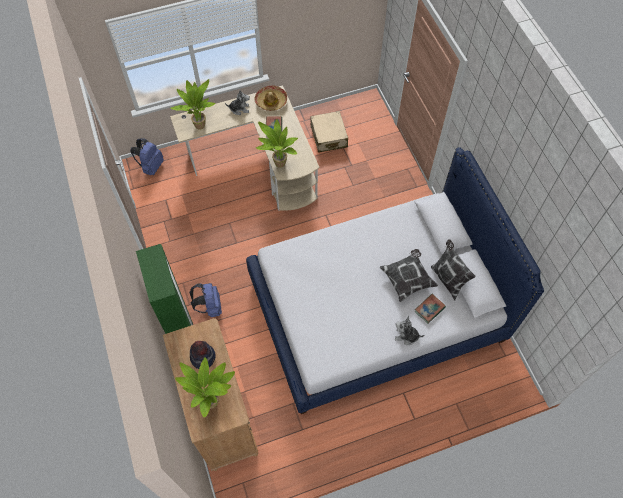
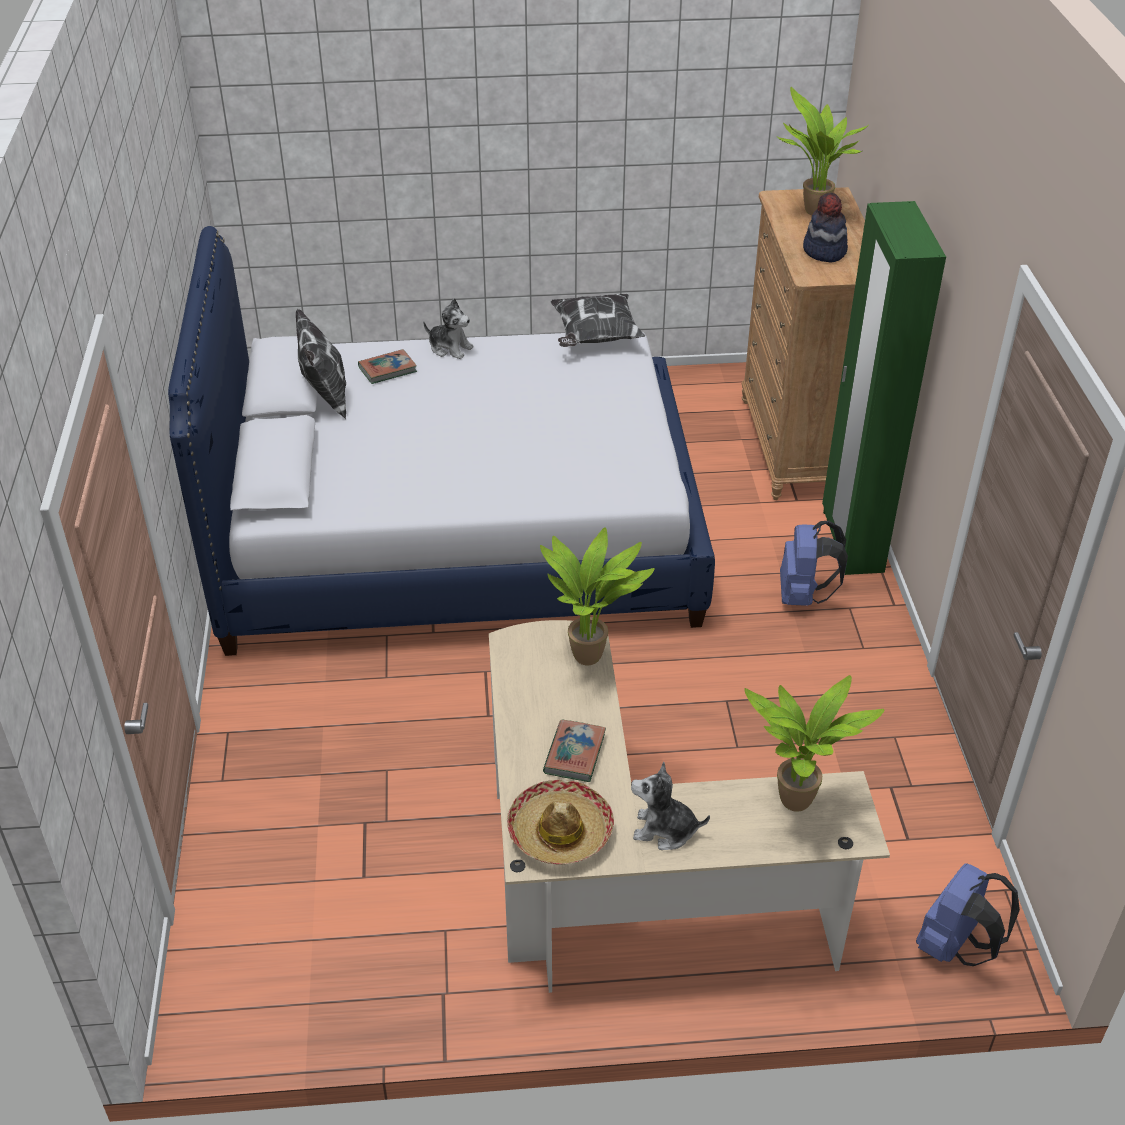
camera: 165 degrees left, 20 degrees down
(328, 136) = (390, 920): beige suitcase -> none
(407, 279) = (401, 412): pillow -> pillow (595, 337)

